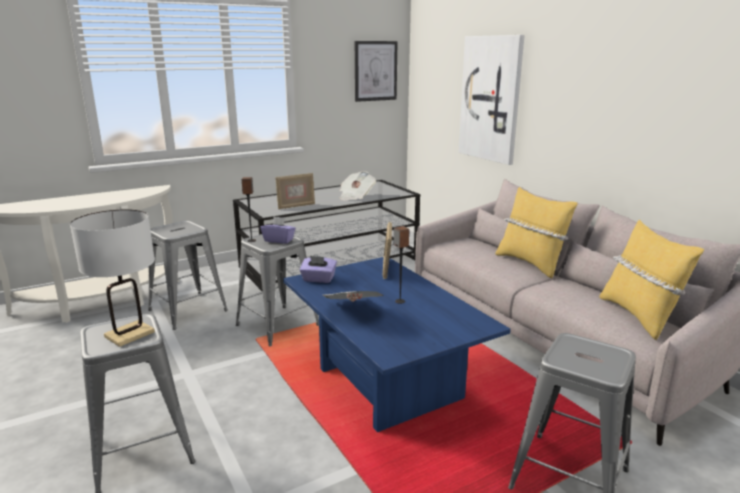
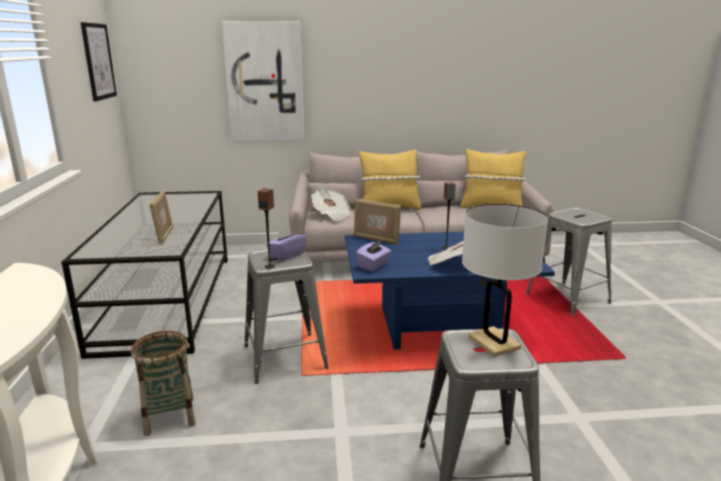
camera: 65 degrees left, 0 degrees up
(188, 310) = (169, 416): grey stool -> basket
(355, 196) = (179, 210): newspaper -> newspaper (331, 215)

